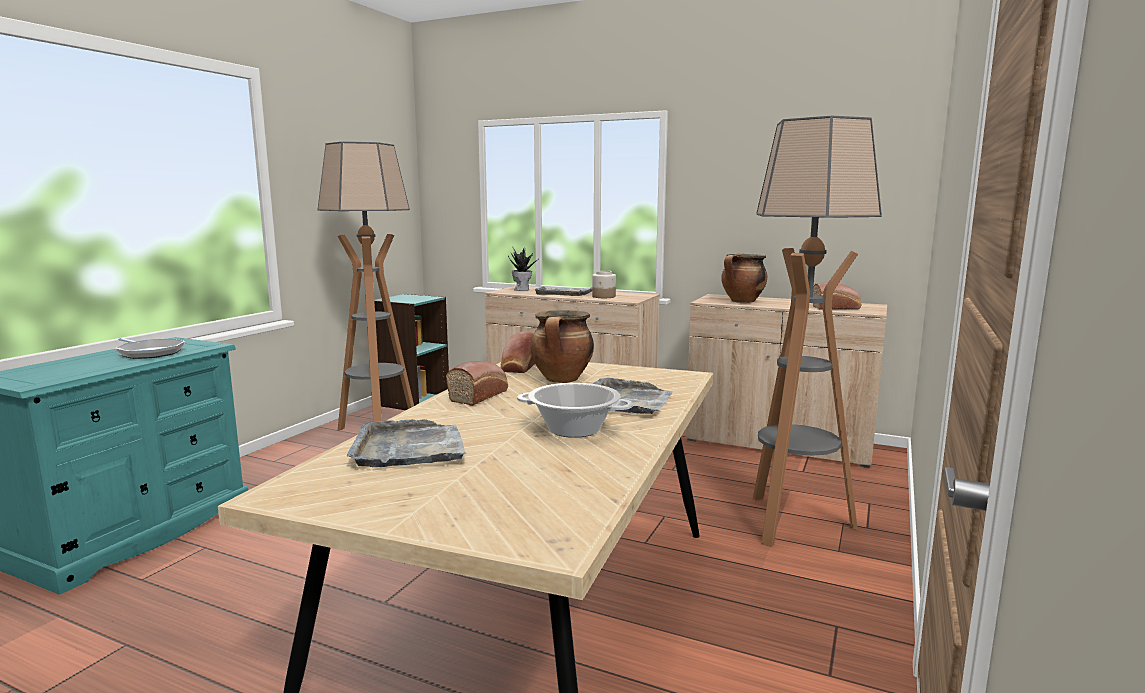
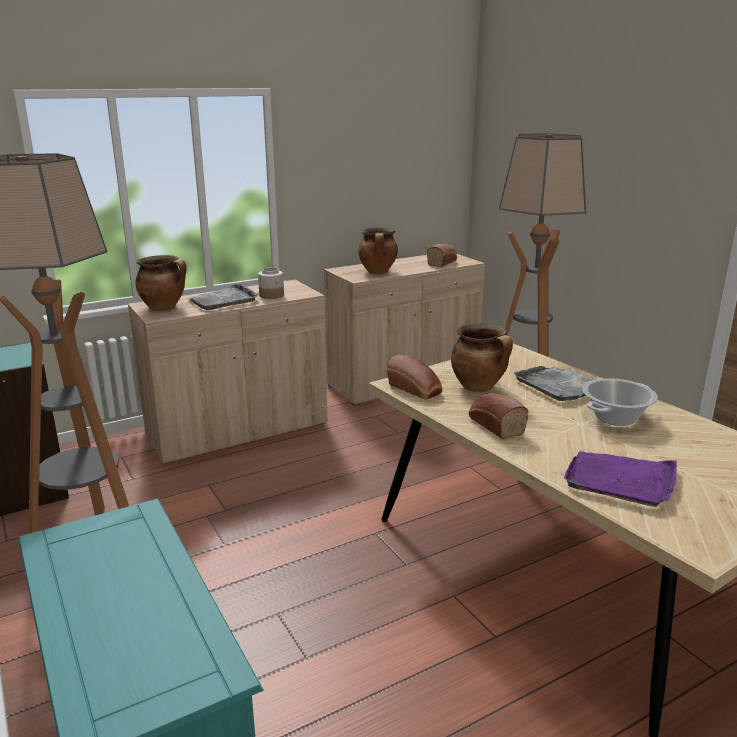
camera: 55 degrees left, 10 degrees up
(149, 352) = (121, 563): frying pan -> none
(410, 448) = (620, 480): grey tray -> purple tray
(522, 289) = (164, 308): potted plant -> cooking pot

